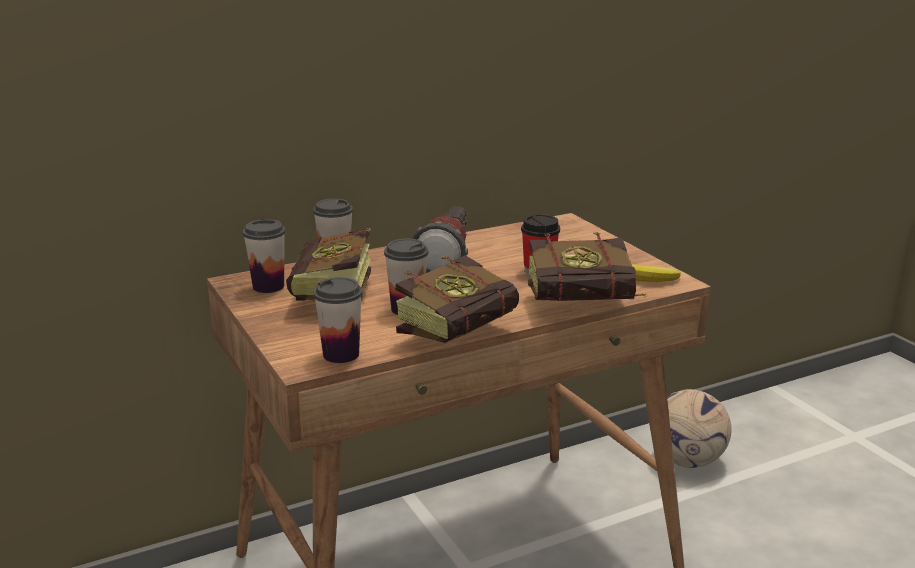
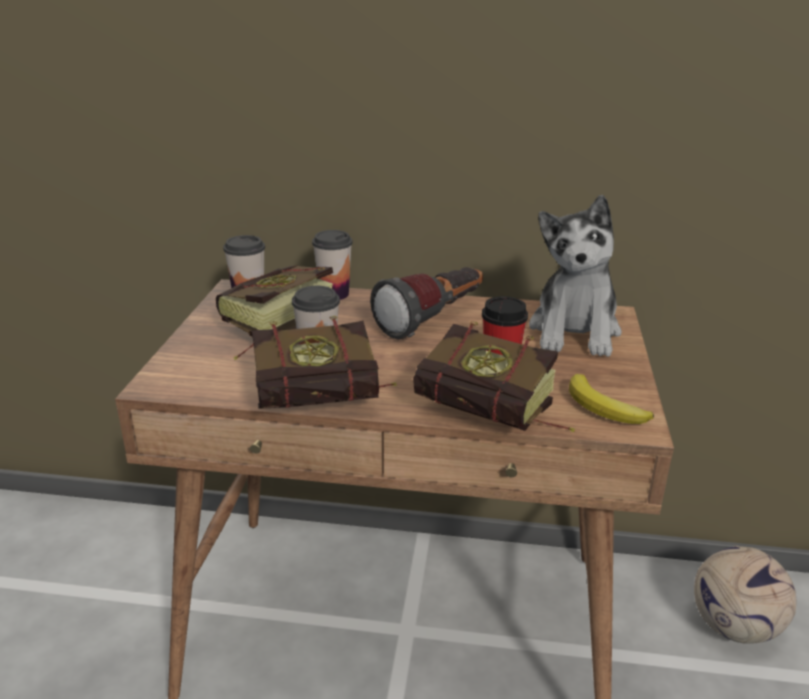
camera: 35 degrees right, 5 degrees up
(341, 354) = (196, 386): cup -> none
(558, 238) = (575, 331): none -> plush toy

